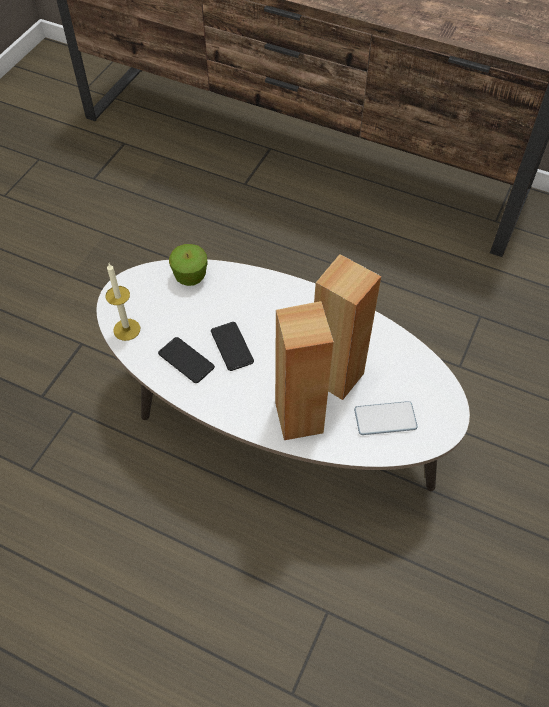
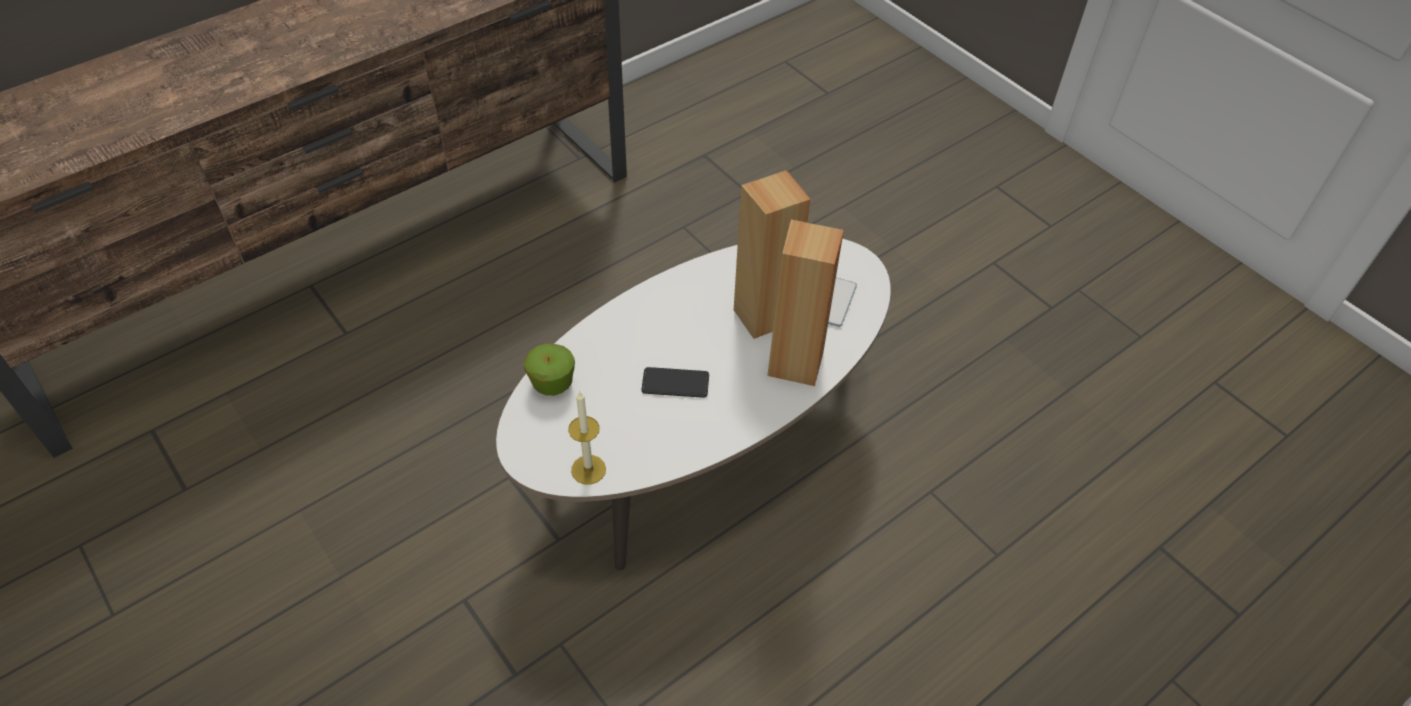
camera: 65 degrees left, 5 degrees down
(186, 360) = (668, 429): phone -> none

